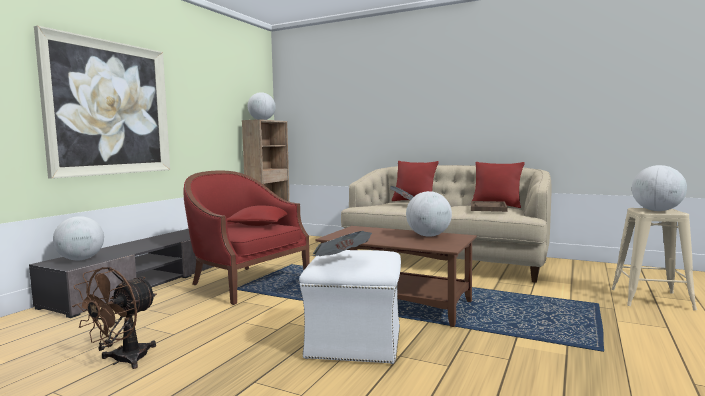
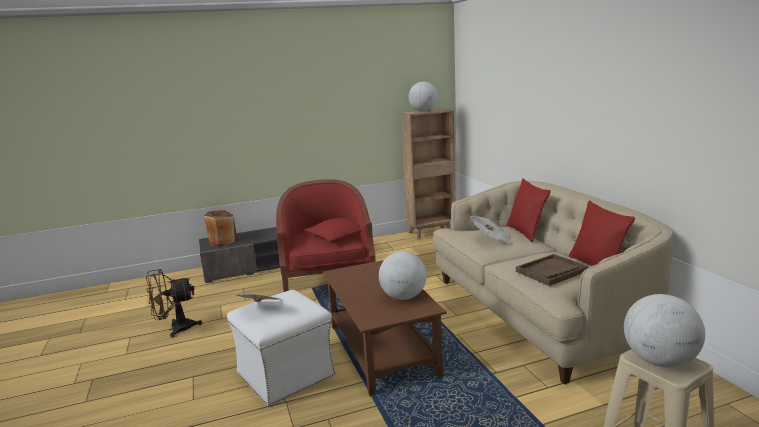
camera: 45 degrees right, 10 degrees up
(80, 259) = (223, 241): globe -> brown vase
(109, 108) = (256, 122): picture -> none

